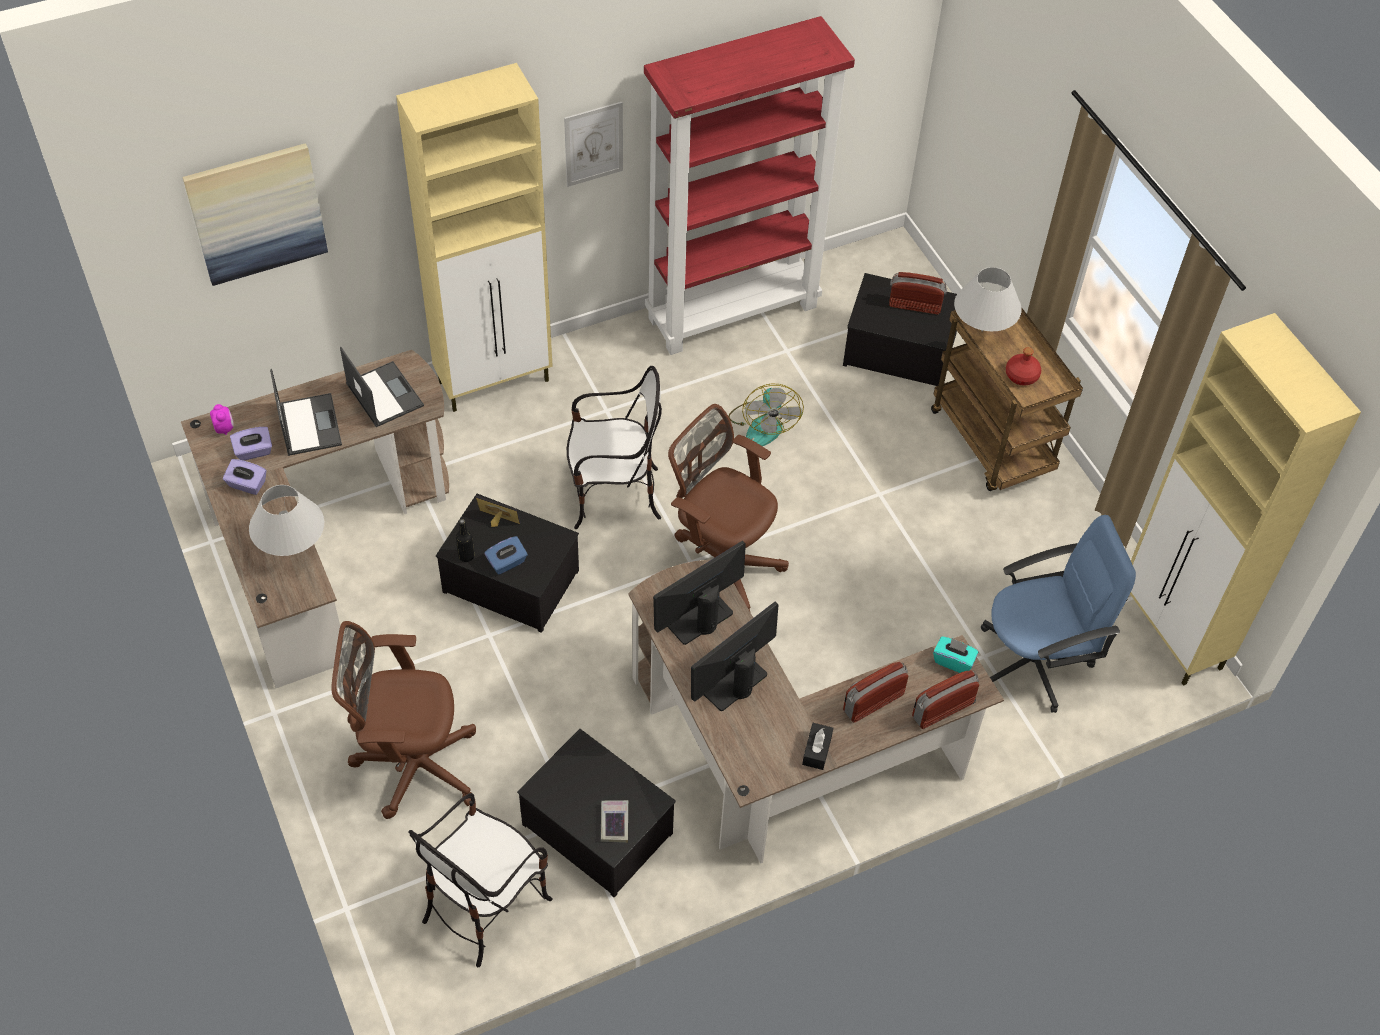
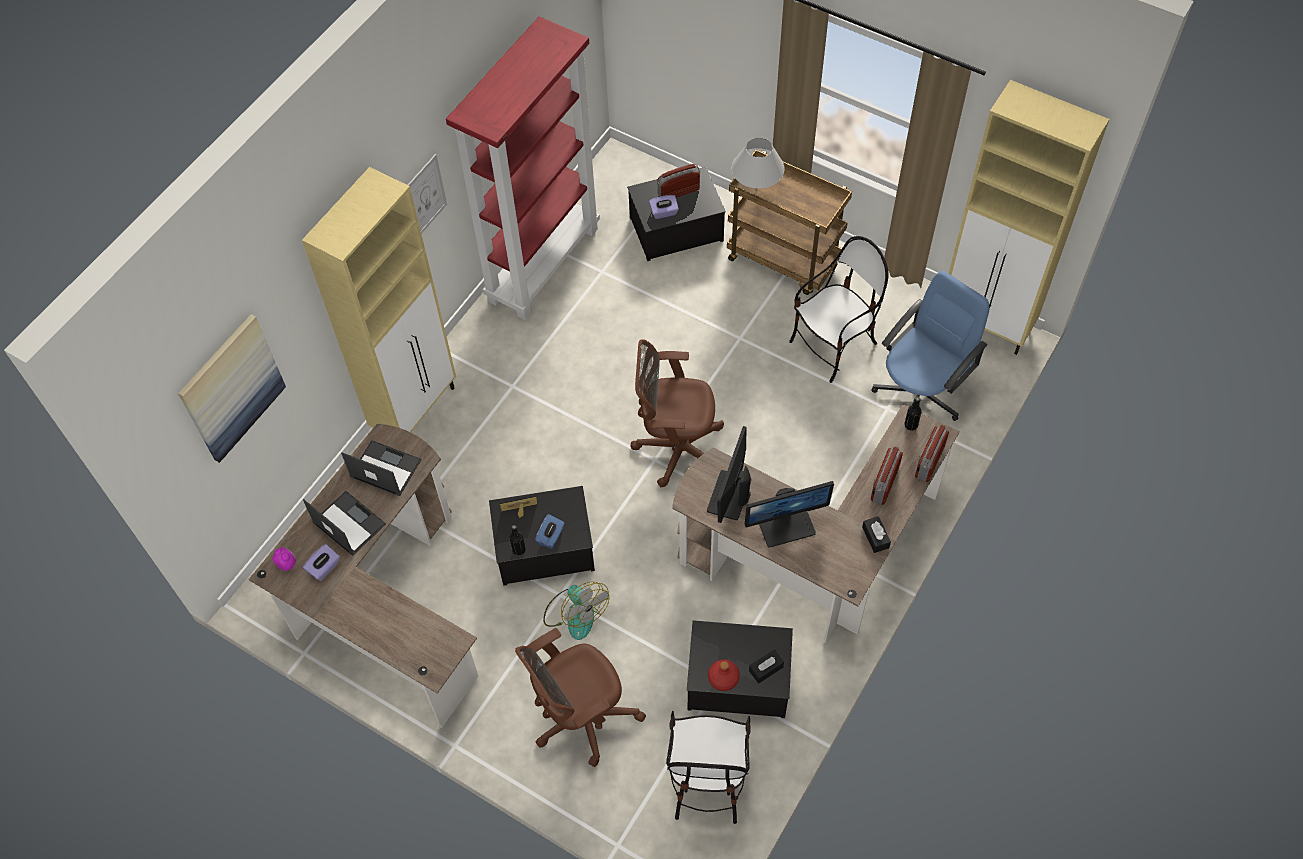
camera: 30 degrees left, 5 degrees up
(247, 485) = (340, 595): purple tissue box -> purple tissue box (664, 212)
(292, 549) = (415, 621): white table lamp -> none
(614, 496) = (566, 444): chair -> chair (834, 346)
(614, 823) = (766, 669): book -> black tissue box
(731, 681) = (786, 525): monitor -> monitor turned 120 degrees counterclockwise
(763, 424) = (626, 334): fan -> fan (575, 613)
(953, 661) = (911, 425): turquoise tissue box -> black bottle
(1022, 375) = (805, 204): red bottle -> red bottle (723, 677)

